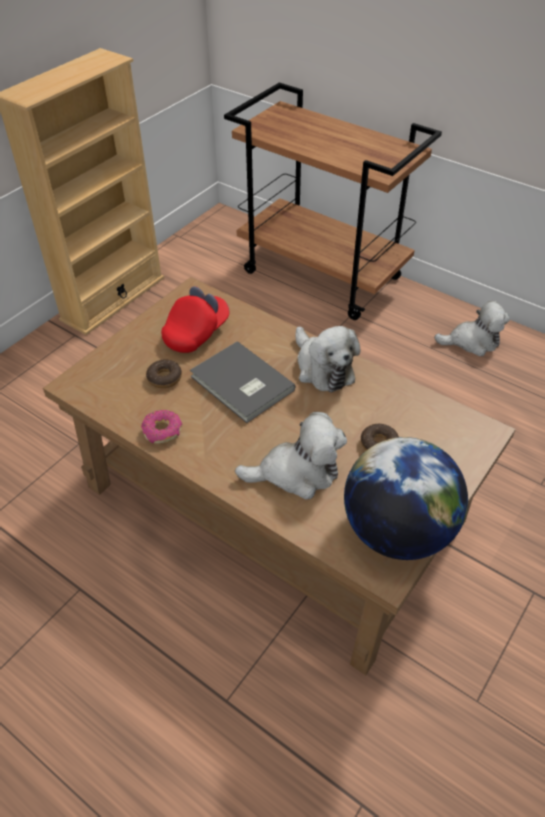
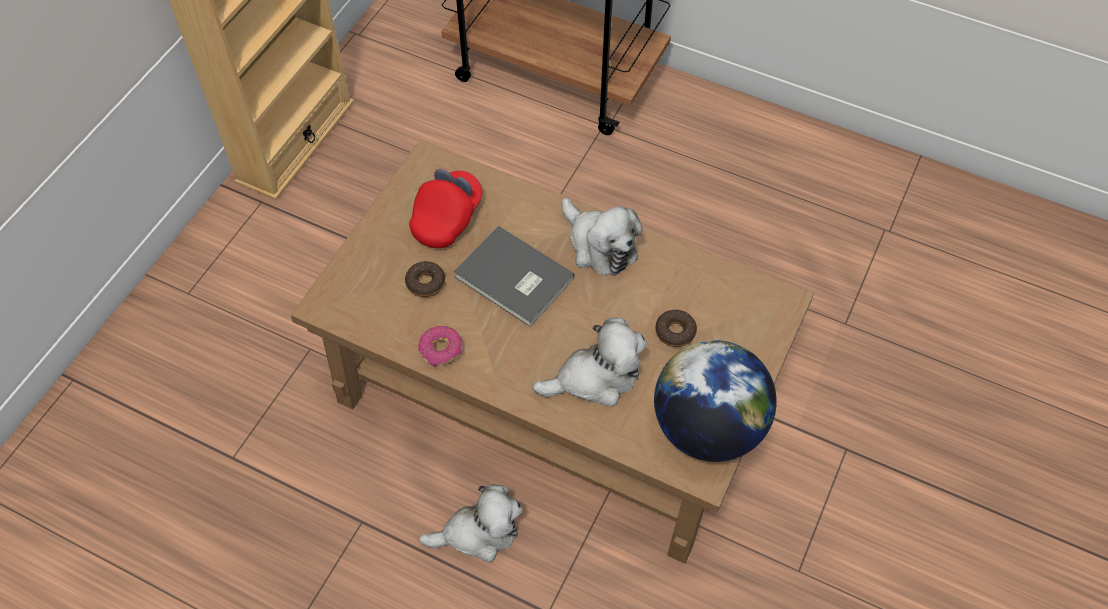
camera: 10 degrees left, 10 degrees up
(472, 342) = (752, 148): plush toy -> plush toy (478, 532)

